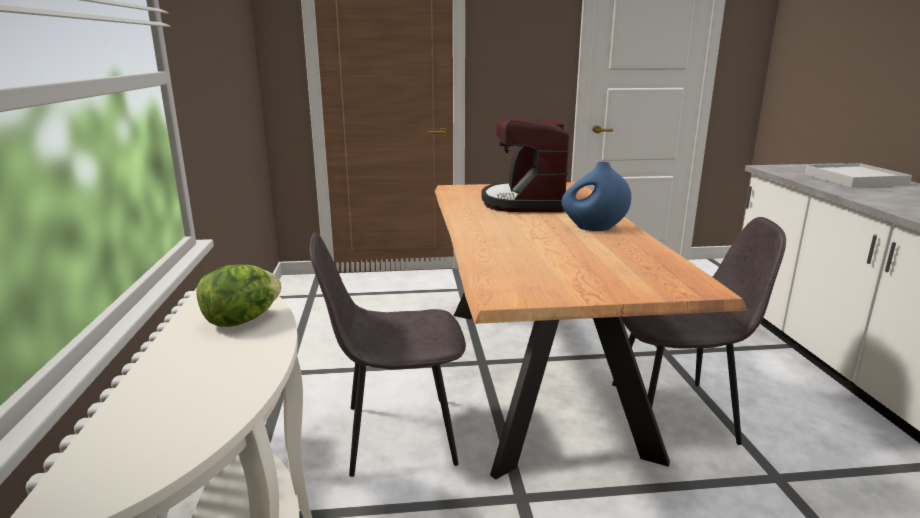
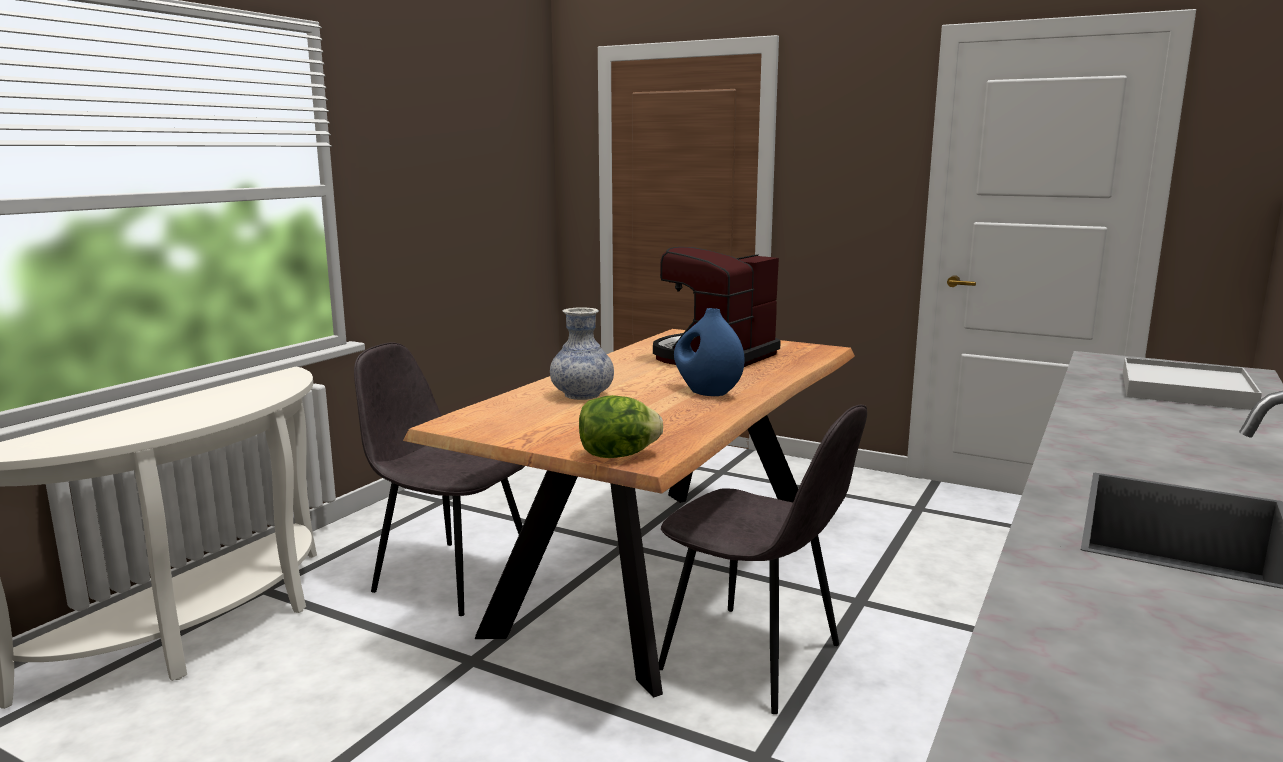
camera: 35 degrees right, 5 degrees down
(242, 320) = (247, 396): lettuce -> lettuce (617, 455)
(525, 248) = (582, 395): none -> vase

